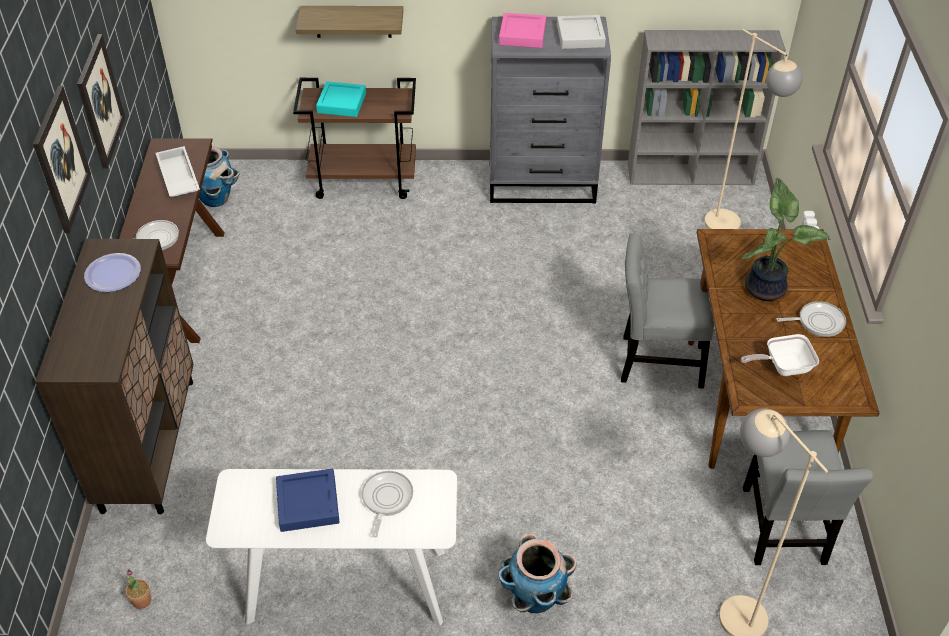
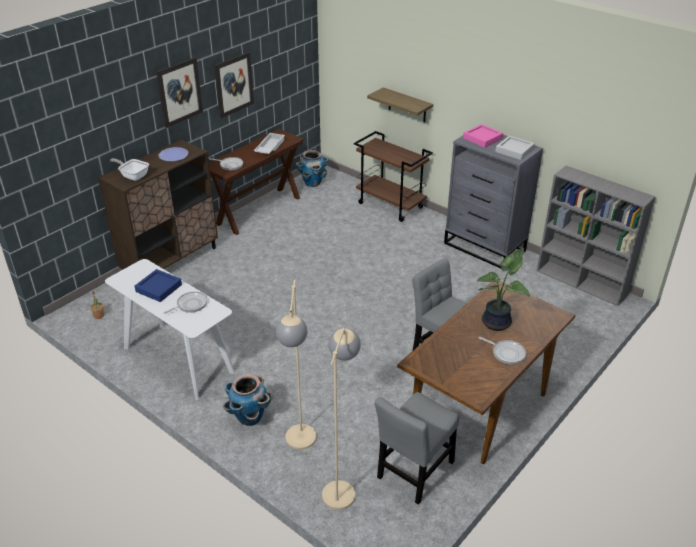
camera: 40 degrees right, 10 degrees down
(341, 103) = (385, 150): turquoise tray -> none
(732, 230) = (573, 320): beige floor lamp -> beige floor lamp (300, 446)
(782, 366) = (454, 361): frying pan -> frying pan (133, 176)

